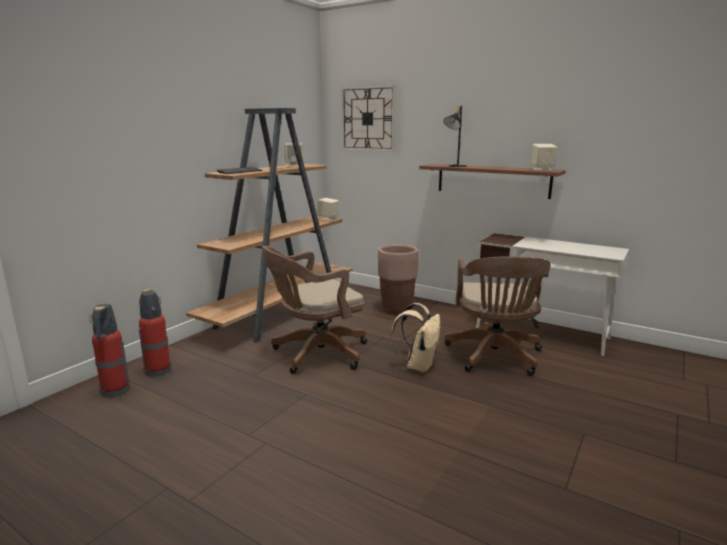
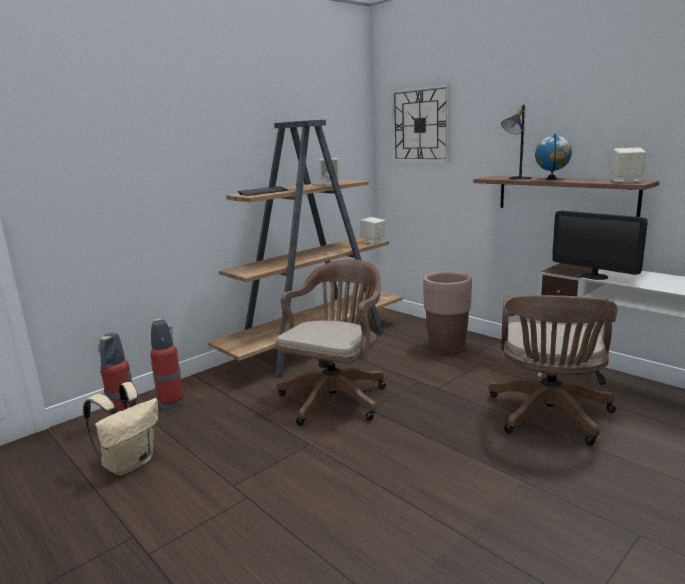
camera: 15 degrees right, 0 degrees up
(316, 354) = (336, 396): brown office chair -> brown office chair turned 135 degrees clockwise
(418, 365) = (449, 420): beige backpack -> beige backpack (130, 463)
(483, 167) = (551, 179): none -> globe
(521, 244) = (594, 276): none -> monitor

